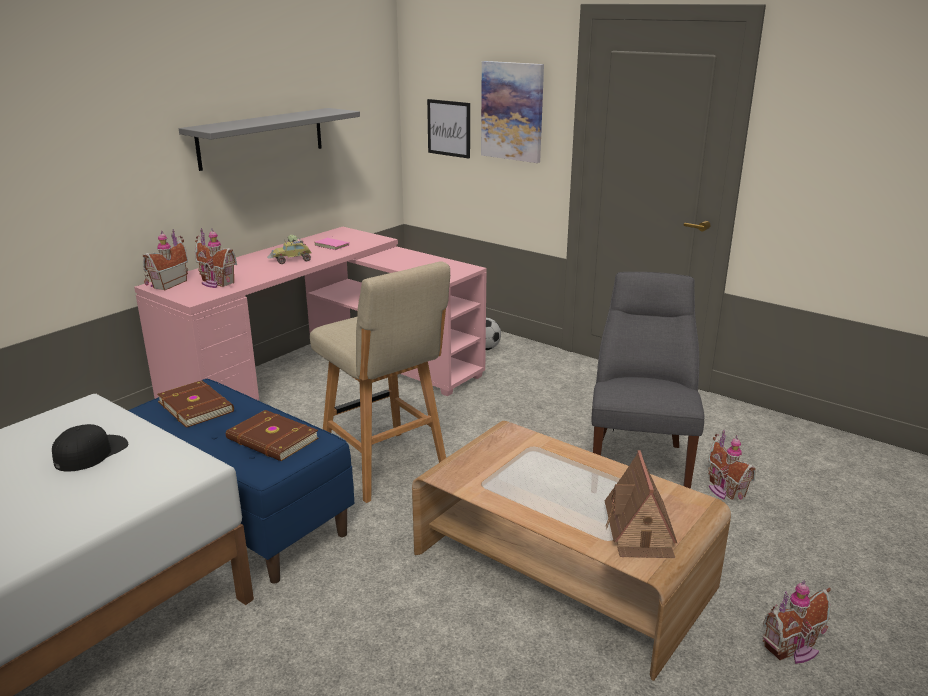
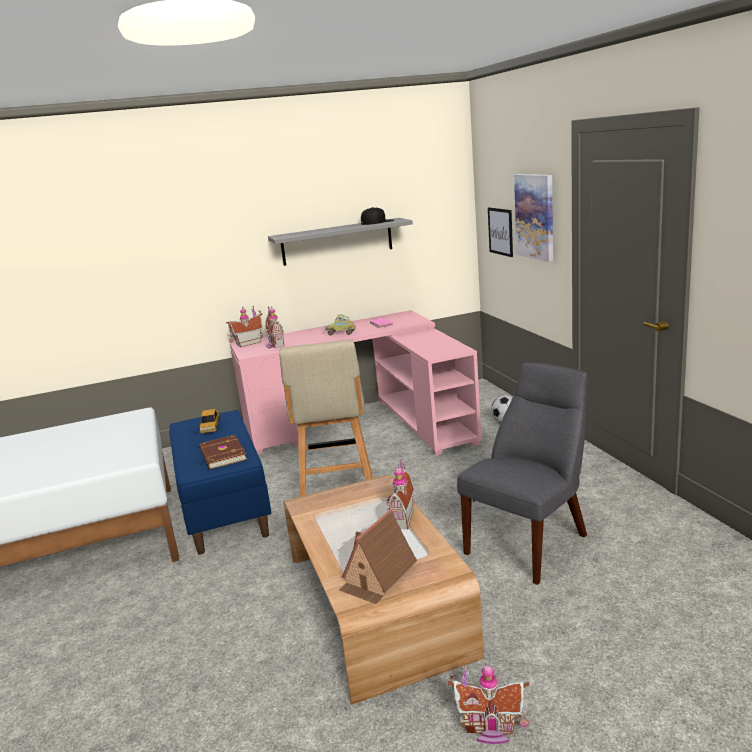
camera: 35 degrees right, 5 degrees down
(91, 452) = (106, 440): black cap -> black cap (377, 222)
(197, 406) = (210, 426): brown book -> toy car
(724, 490) = (585, 583): toy house -> toy house (399, 520)

